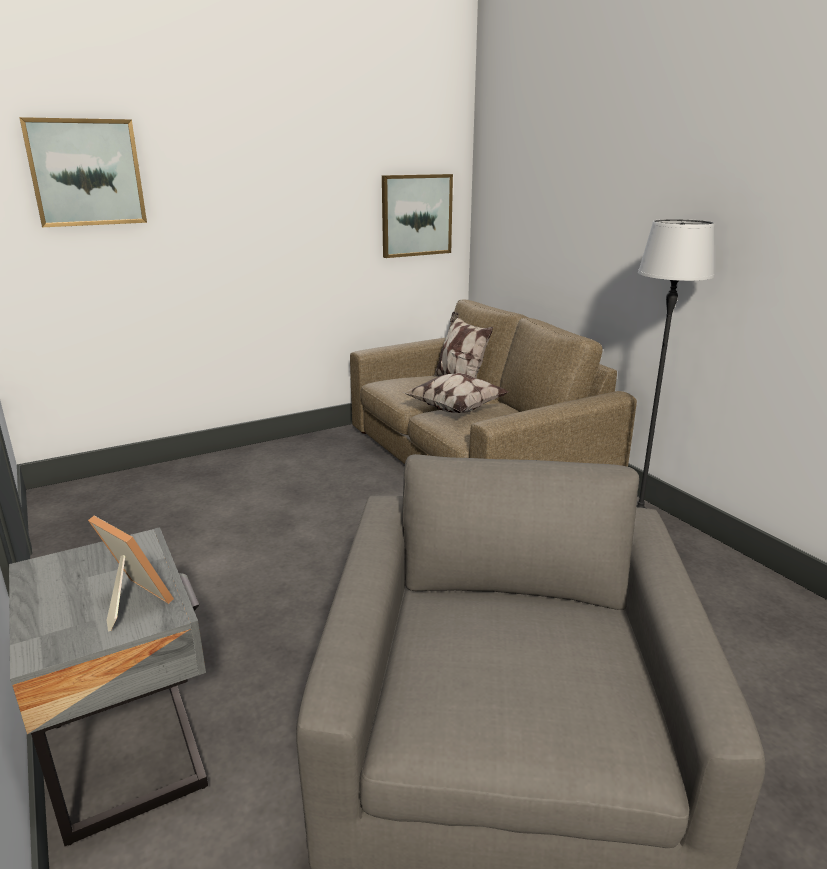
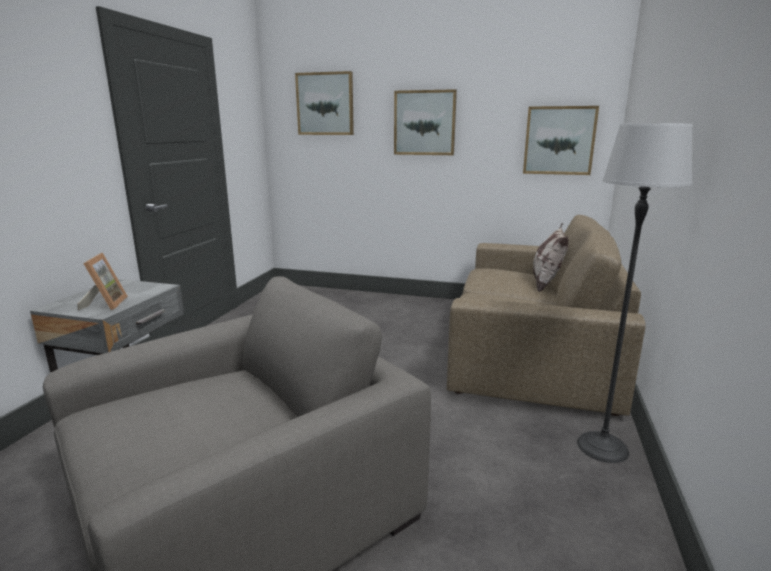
camera: 45 degrees right, 5 degrees down
(256, 199) = (424, 123): none -> picture
(455, 409) = (498, 295): pillow -> none

